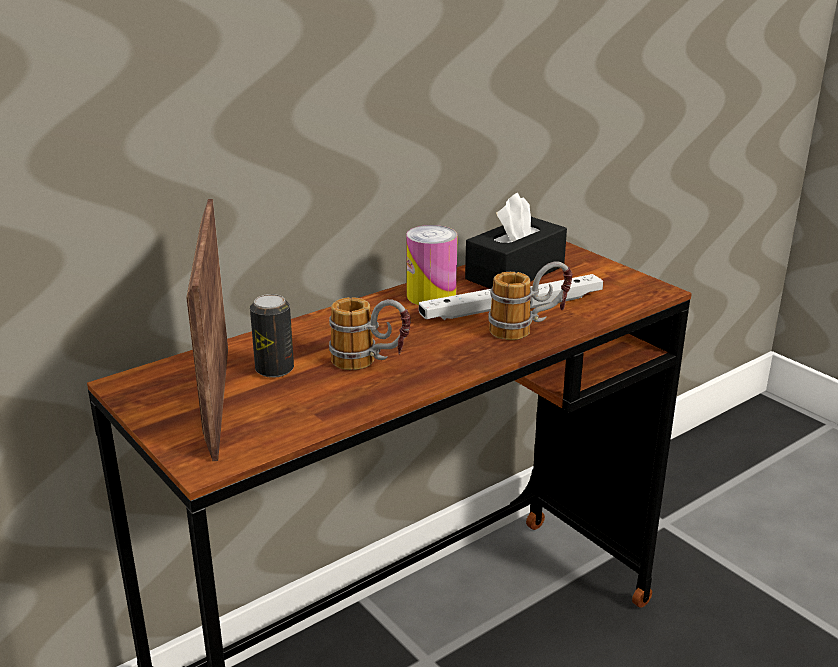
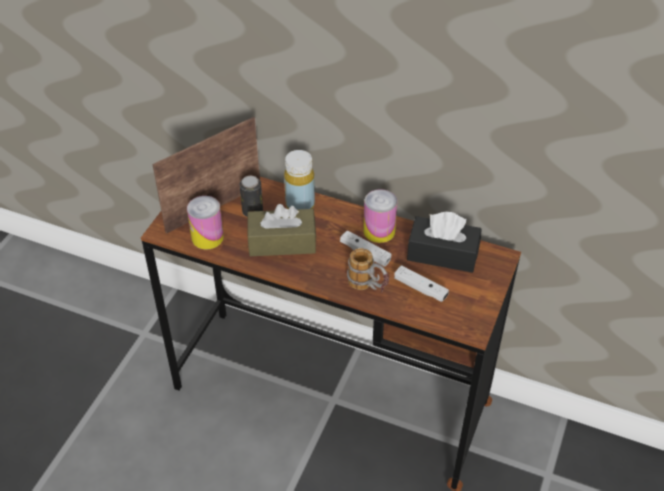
camera: 60 degrees right, 20 degrees up
(281, 423) = (207, 237): none -> can
(311, 331) = (300, 205): none -> yellow bottle
(371, 364) = (282, 242): mug -> brown tissue box

